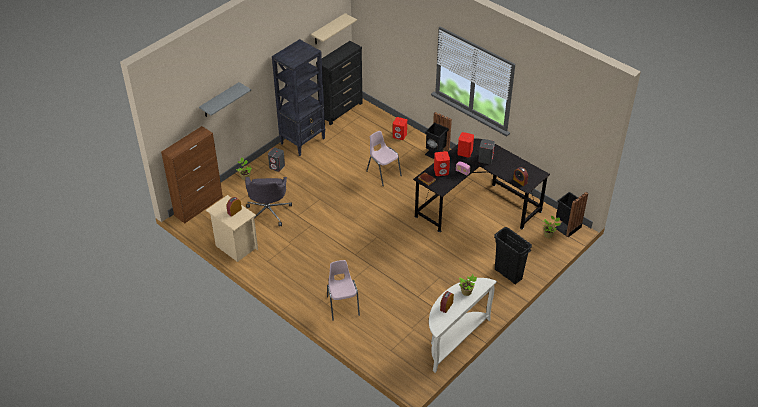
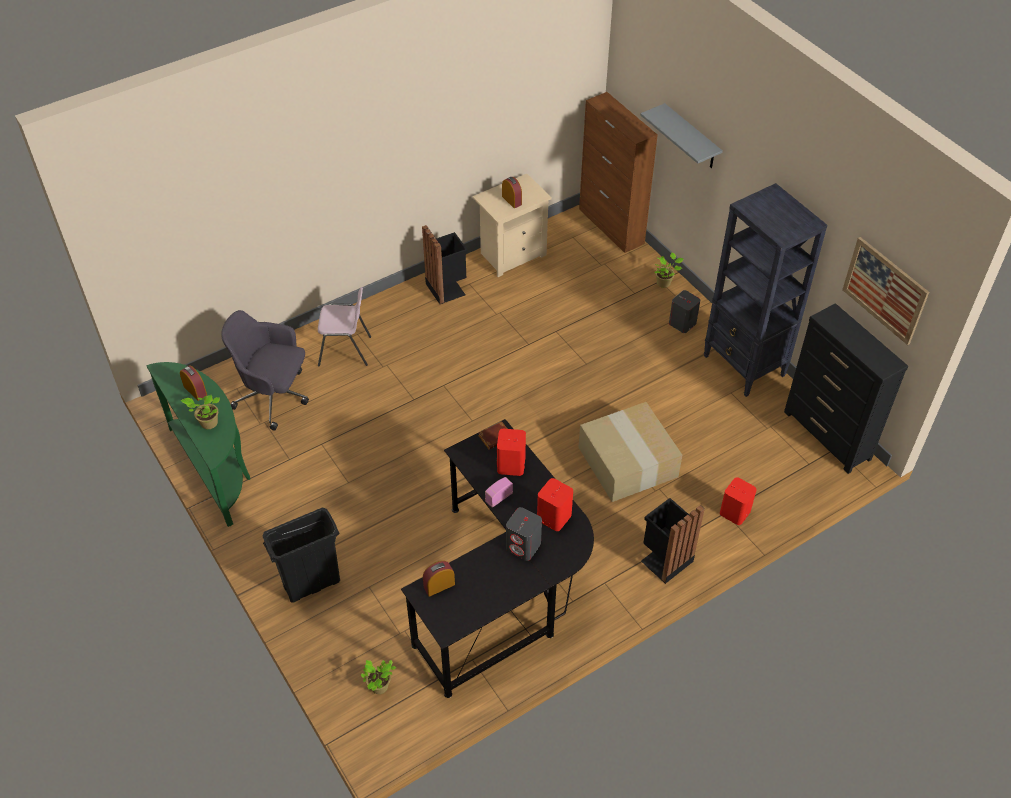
camera: 105 degrees right, 5 degrees up
(268, 211) = (575, 299): grey office chair -> grey office chair (274, 397)
(328, 29) = (885, 290): beige shelf -> picture
(383, 173) = (629, 462): pink chair -> cardboard box
(453, 339) = (216, 468): white console table -> green console table
(566, 227) = (388, 729): black trash can -> black trash can (447, 288)

